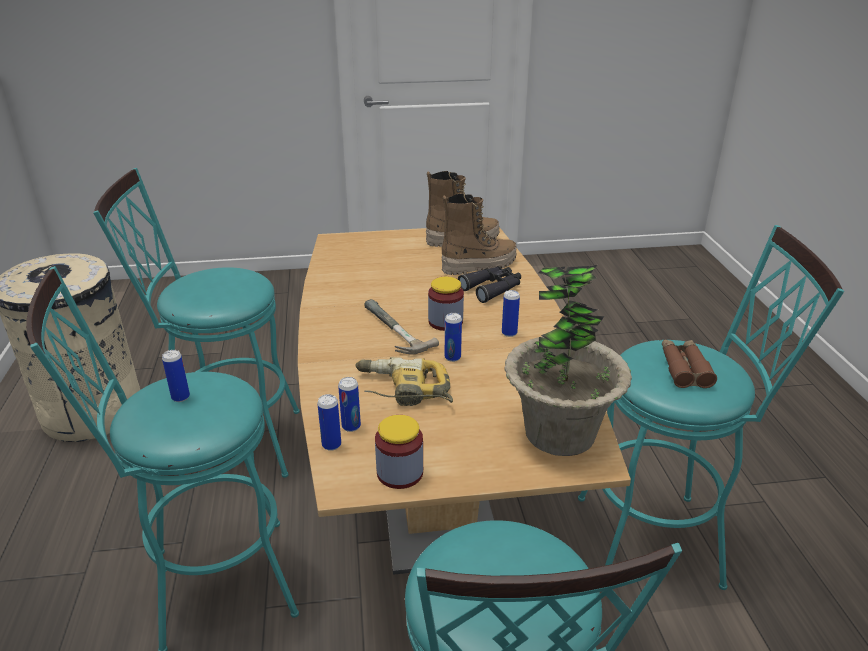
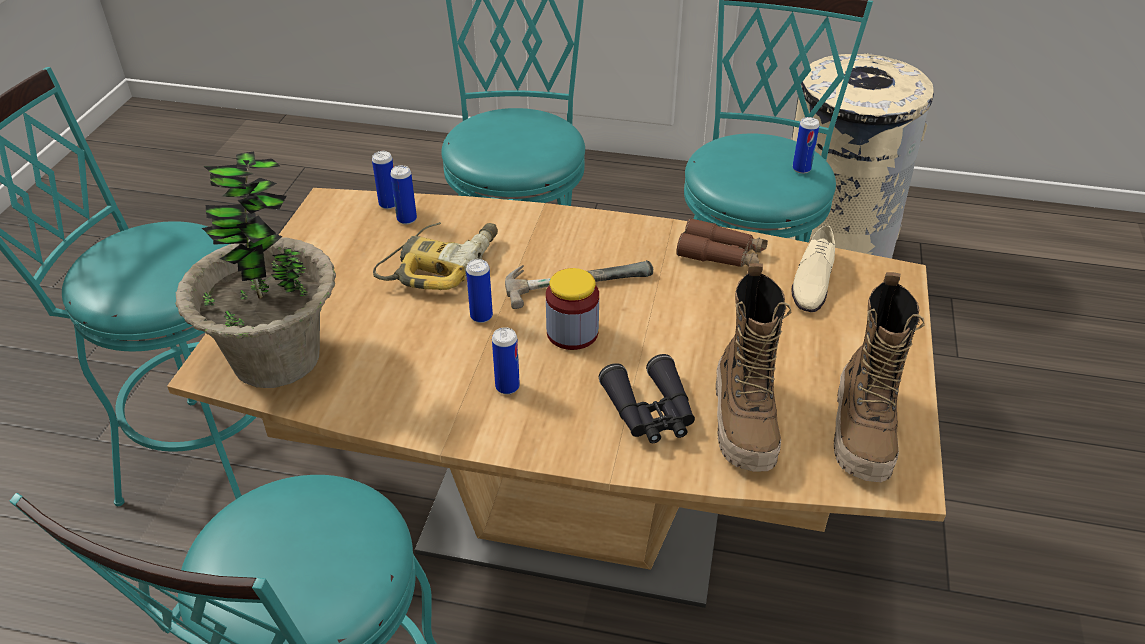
camera: 110 degrees right, 10 degrees up
(180, 397) = (525, 132): can -> can (801, 169)
(349, 259) = (812, 280): none -> beige shoe
(400, 473) = (316, 235): jar -> none
(684, 369) = (289, 547): brown binoculars -> brown binoculars (721, 255)

